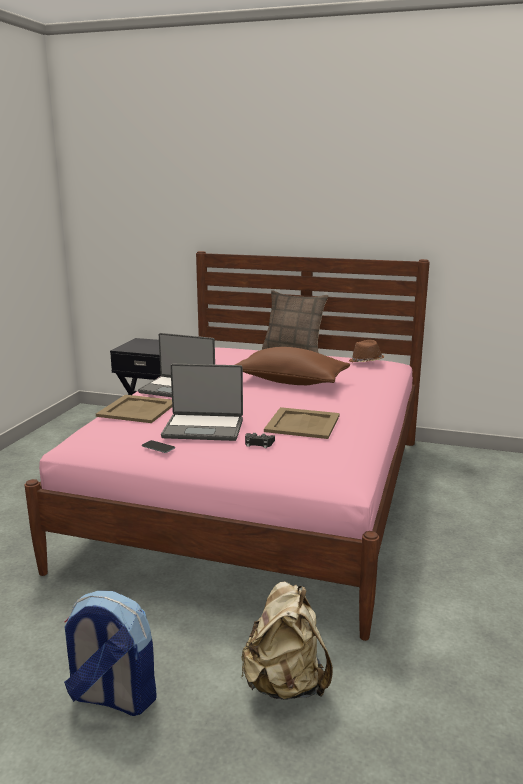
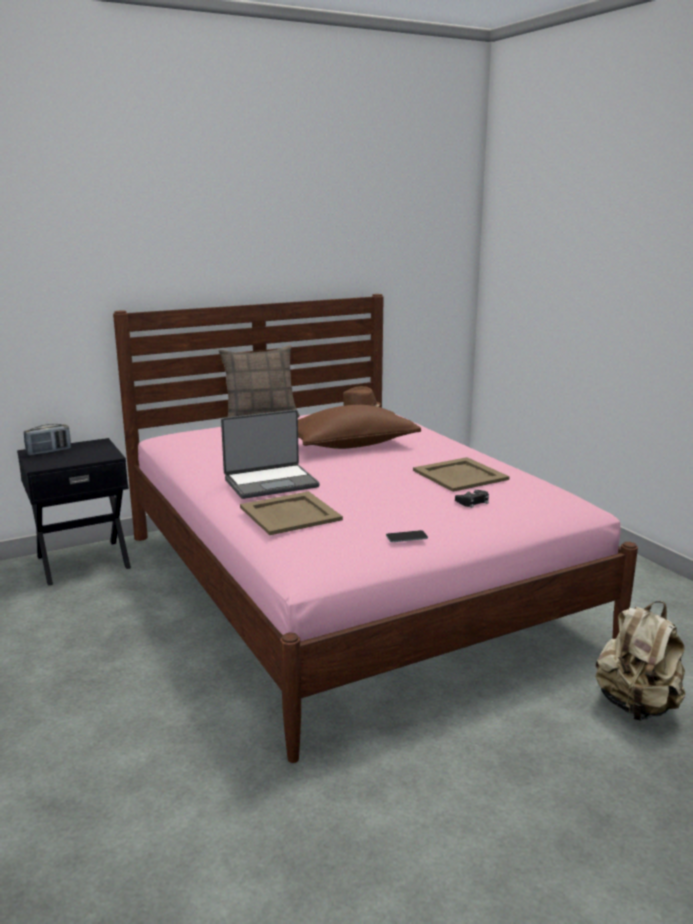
camera: 45 degrees left, 0 degrees up
(112, 697) = (566, 800): backpack -> none
(145, 342) = (49, 452): none -> radio
(203, 428) = (399, 507): laptop -> none

